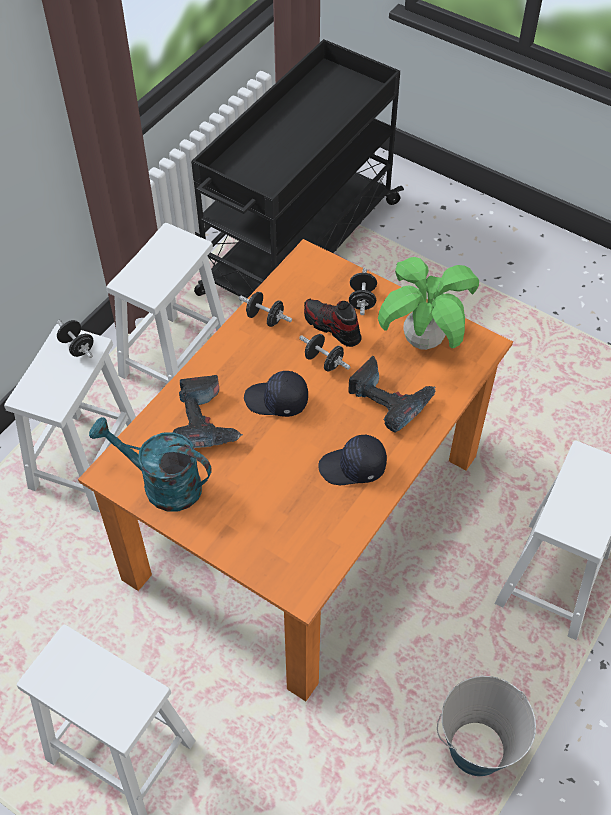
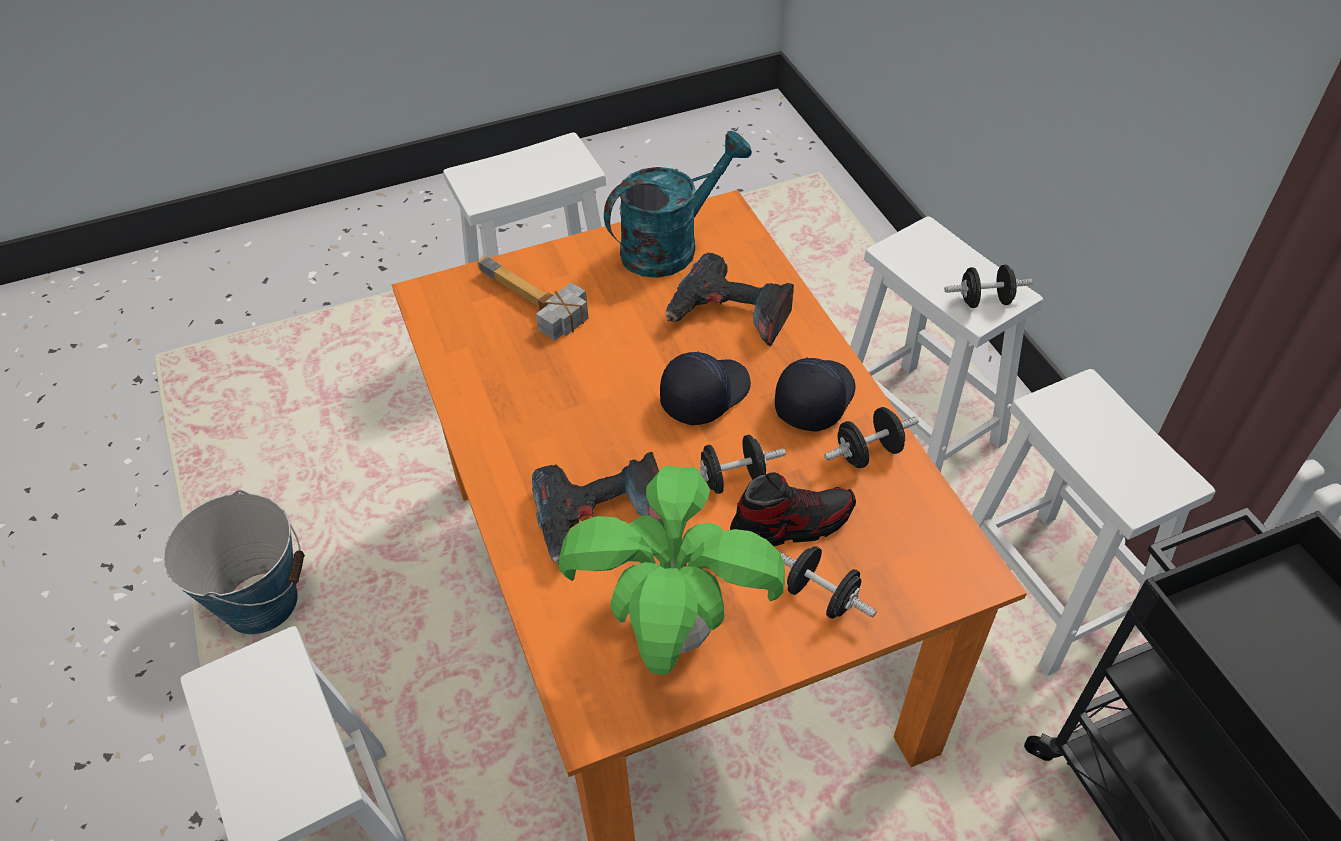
camera: 125 degrees right, 5 degrees down
(270, 529) = (528, 305): none -> hammer
(353, 468) = (533, 418): black cap -> black cap (814, 399)

